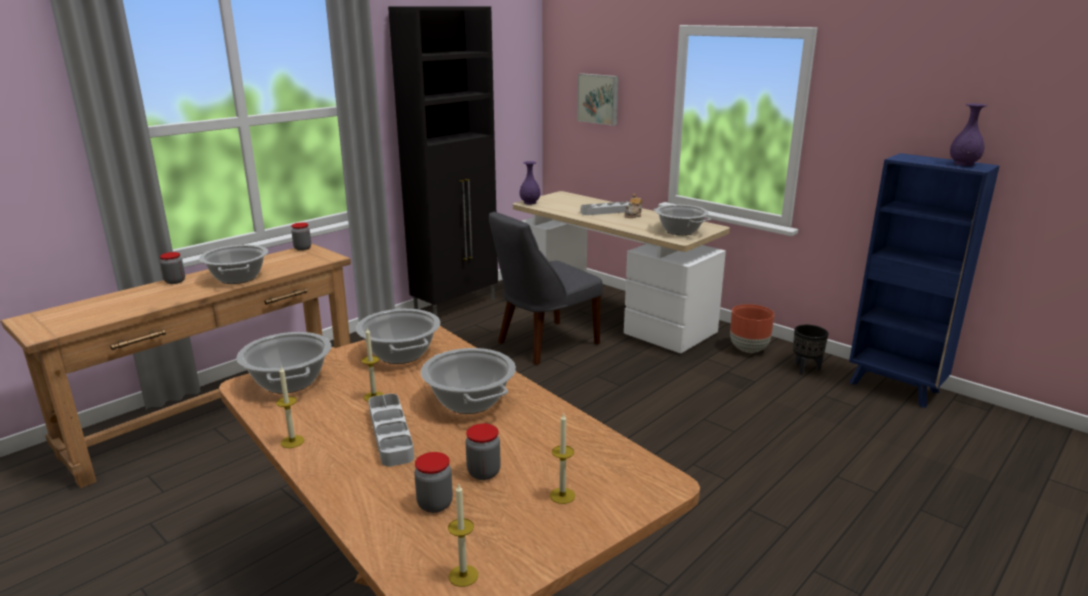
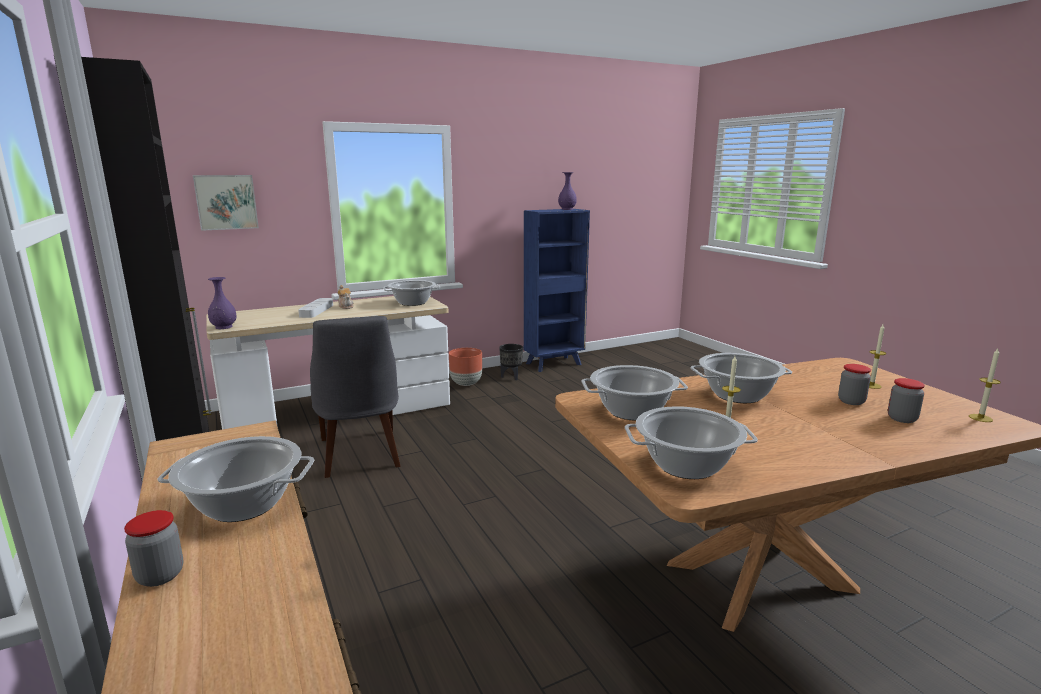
camera: 70 degrees left, 5 degrees down
(292, 441) = (823, 466): candle -> none
(302, 248) = (167, 449): jar -> none
(390, 434) = (799, 425): grey tray -> none

